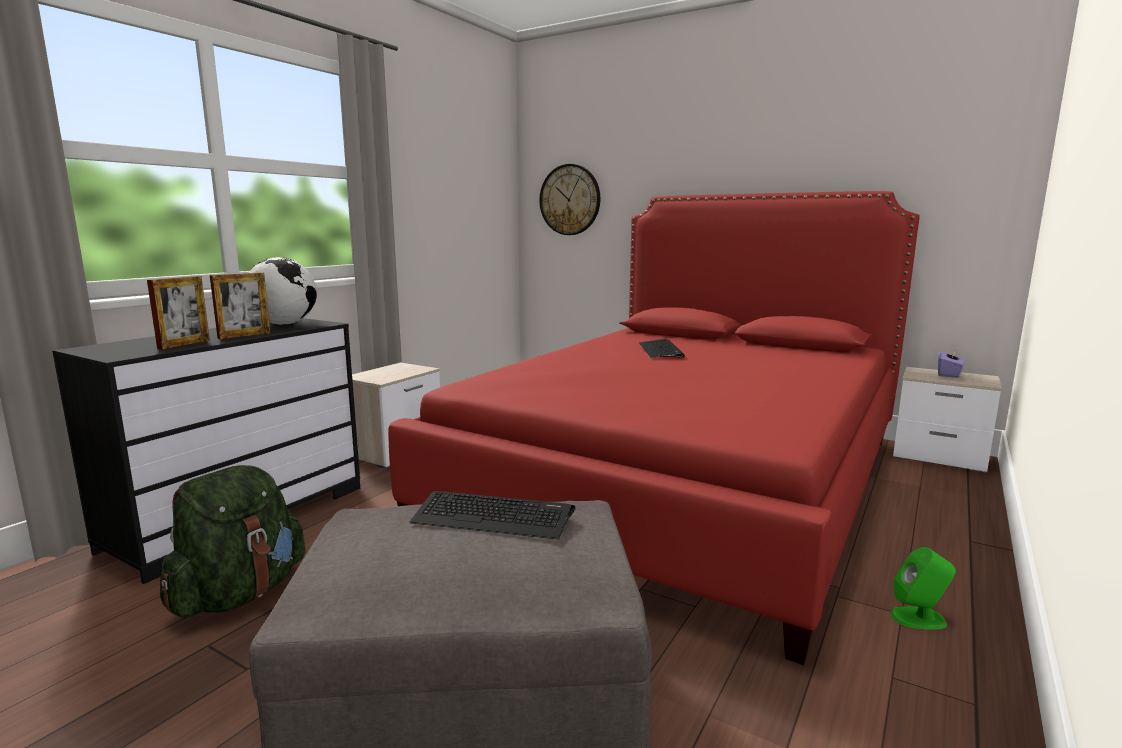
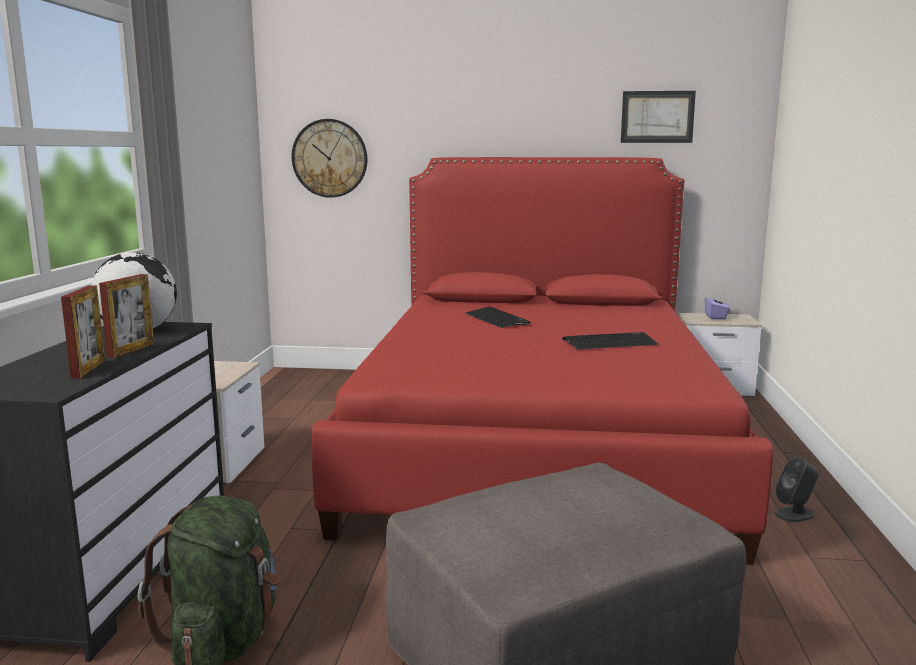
camera: 25 degrees left, 0 degrees up
(493, 516) = (555, 489): keyboard -> keyboard (610, 342)
(893, 145) = (657, 117): none -> picture
(919, 618) = (795, 514): green speaker -> grey speaker

